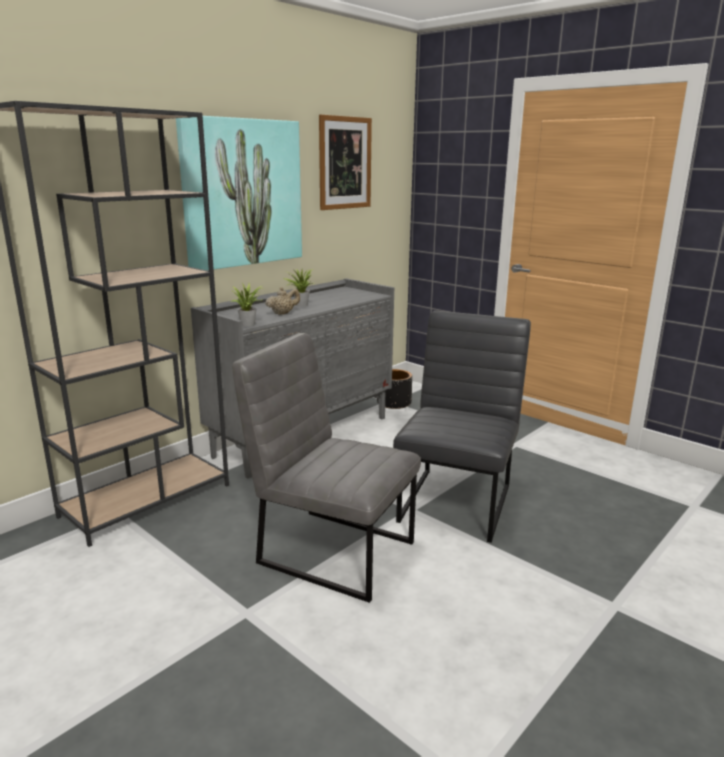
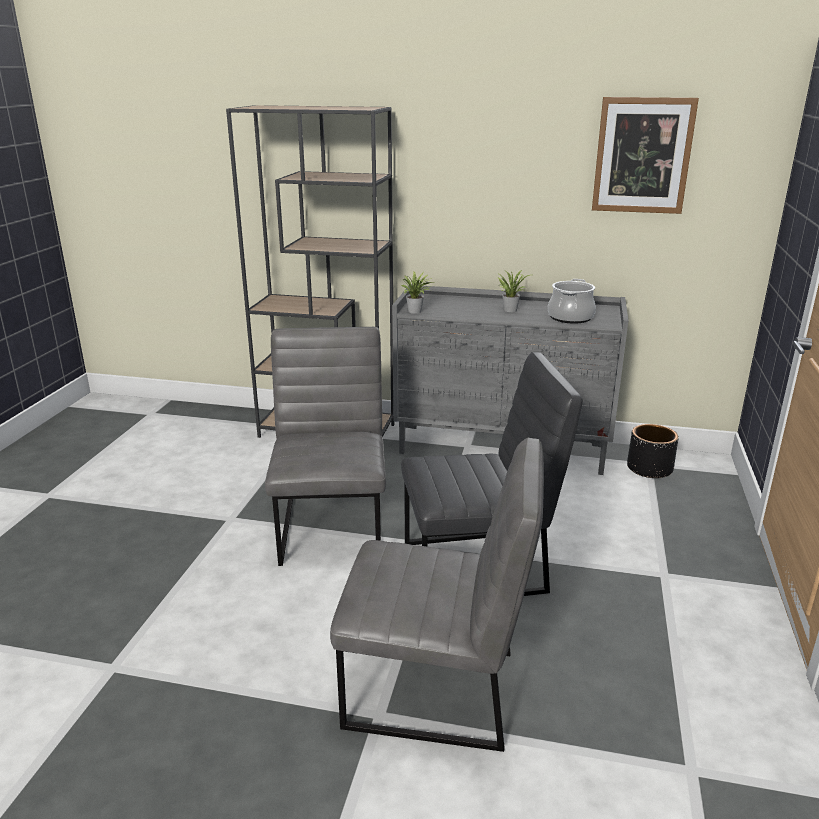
camera: 60 degrees right, 5 degrees up
(242, 193) = (481, 182): picture -> none
(283, 313) = (468, 312): beige teapot -> none
(347, 298) = (570, 317): none -> cooking pot
(595, 569) = (436, 690): none -> grey chair

